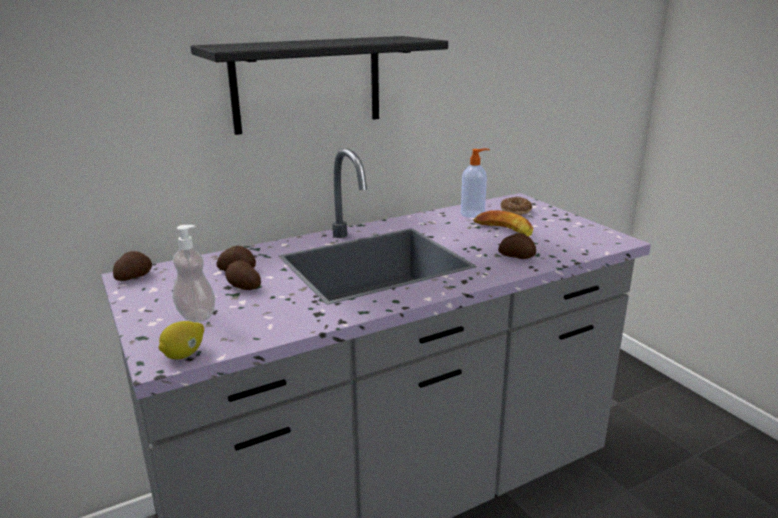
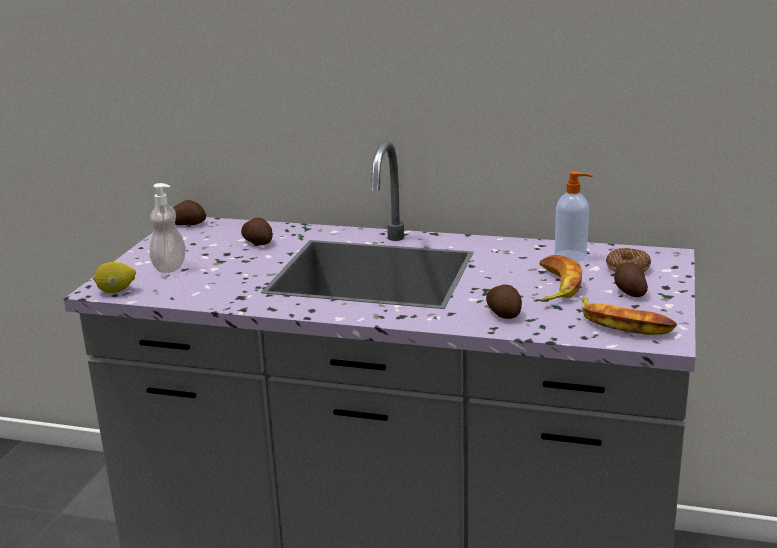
camera: 45 degrees right, 0 degrees up
(243, 287) = (235, 257): potato -> potato (629, 292)
(307, 84) = (384, 63): black shelf -> none
(584, 239) = (623, 323): none -> banana

